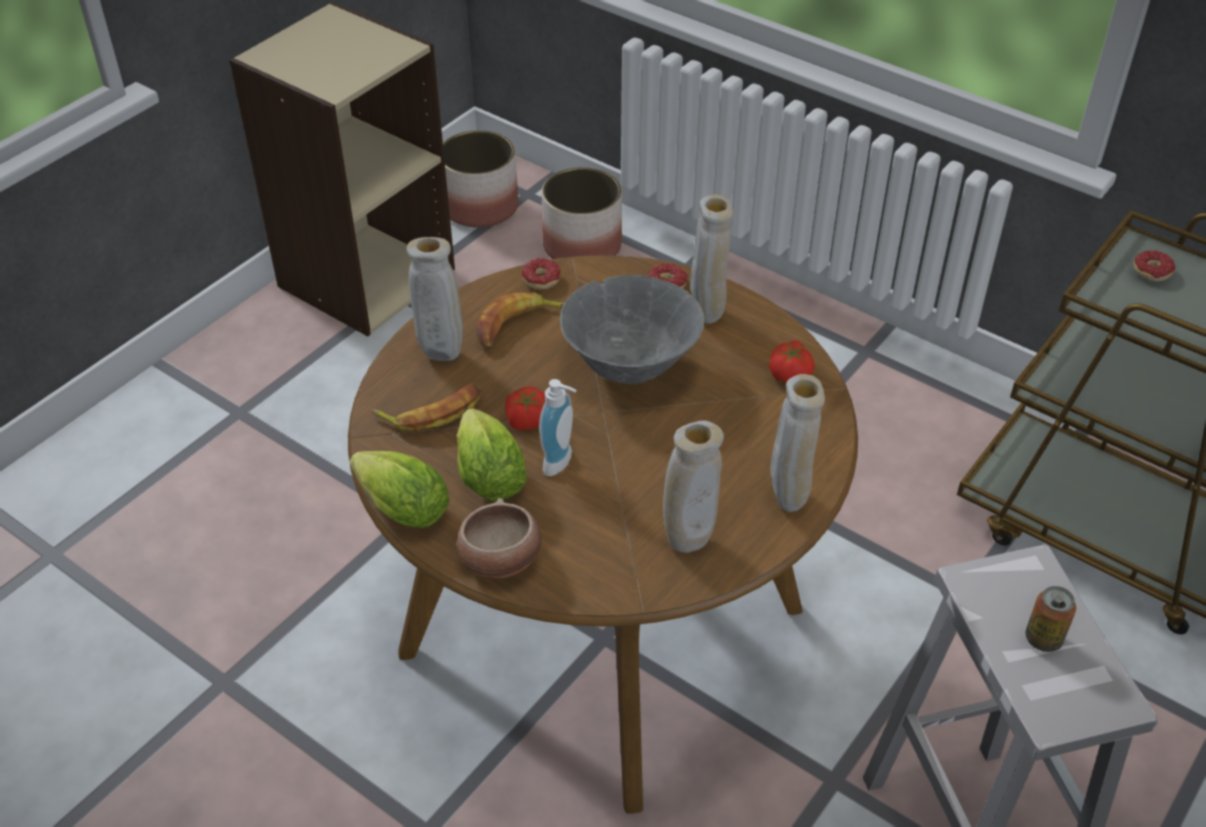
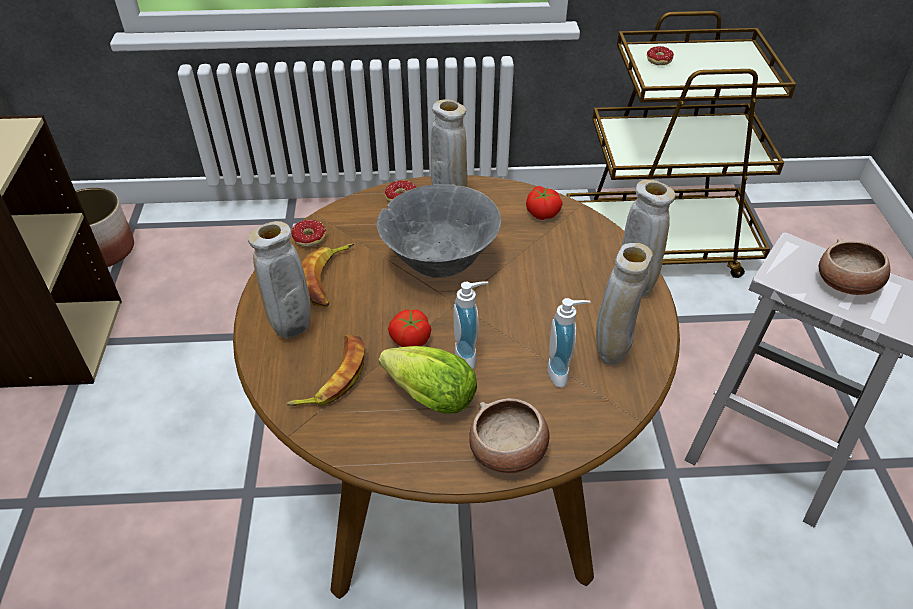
camera: 40 degrees left, 0 degrees up
(398, 506) = (387, 465): lettuce -> none
(582, 246) = (204, 241): planter -> none
(624, 528) = (562, 372): none -> soap dispenser
(1043, 639) = (846, 285): can -> bowl

